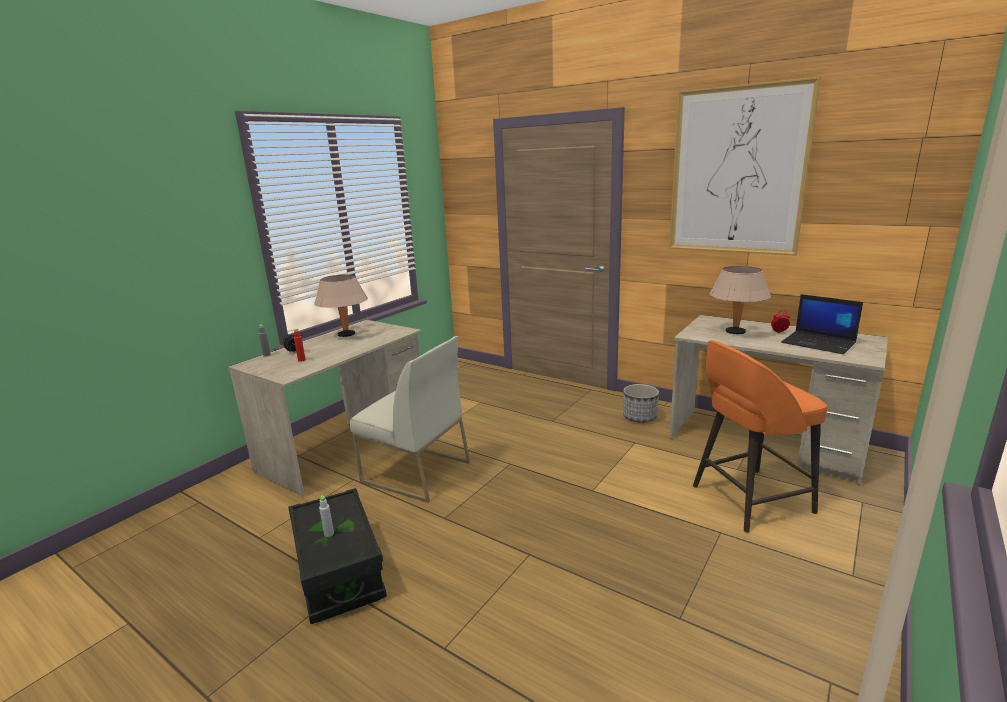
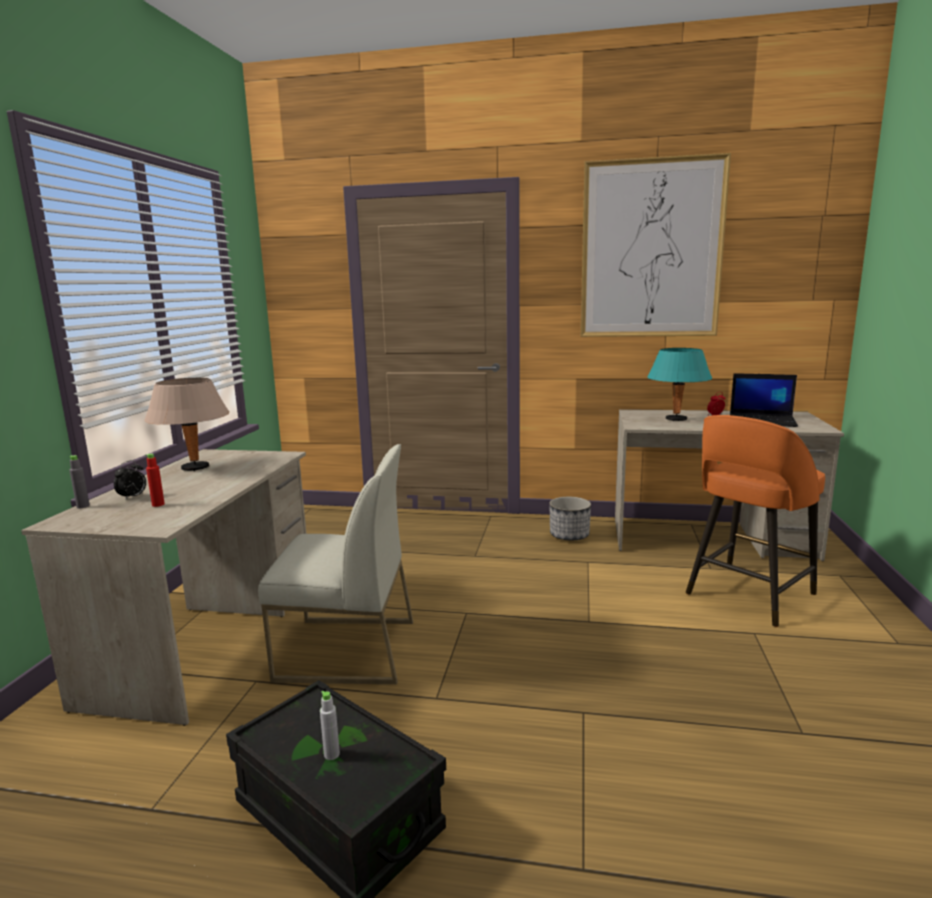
camera: 25 degrees left, 5 degrees down
(735, 332) = (676, 419): beige table lamp -> turquoise table lamp

